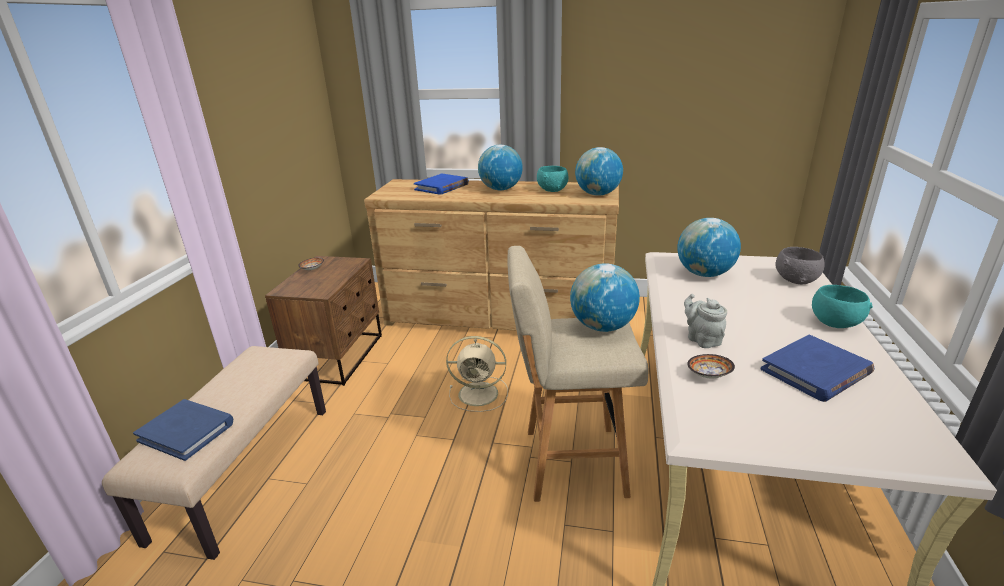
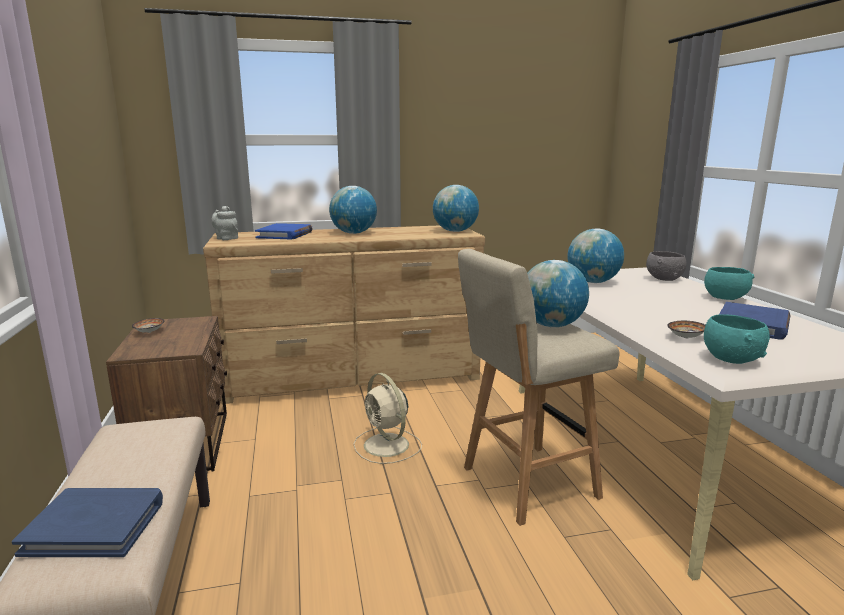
camera: 25 degrees left, 10 degrees down
(480, 394) = (387, 446): beige fan -> beige fan turned 75 degrees clockwise
(552, 190) = (407, 231): turquoise bowl -> turquoise bowl (731, 359)
(702, 339) = (649, 318): grey teapot -> grey teapot (226, 238)

